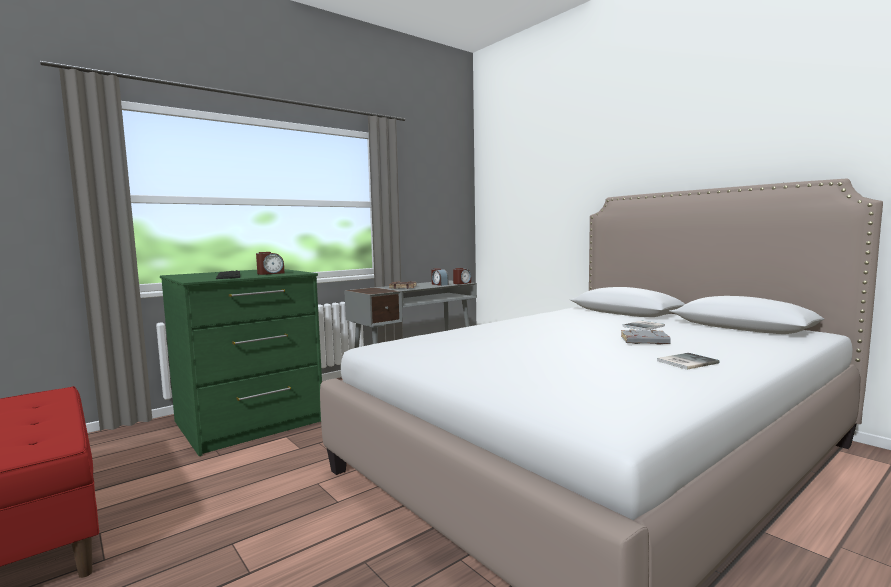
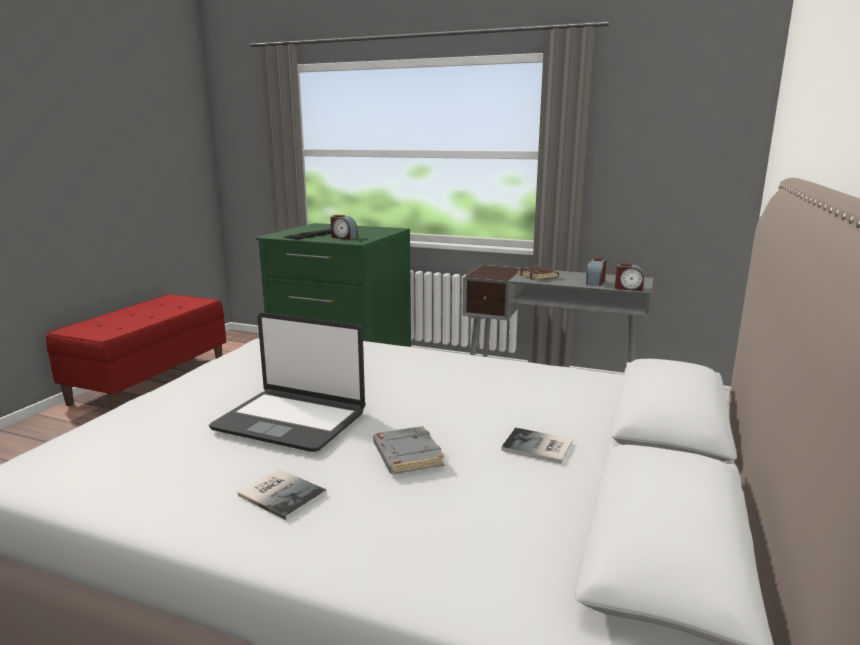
camera: 60 degrees right, 10 degrees up
(577, 354) = (291, 421): none -> laptop

